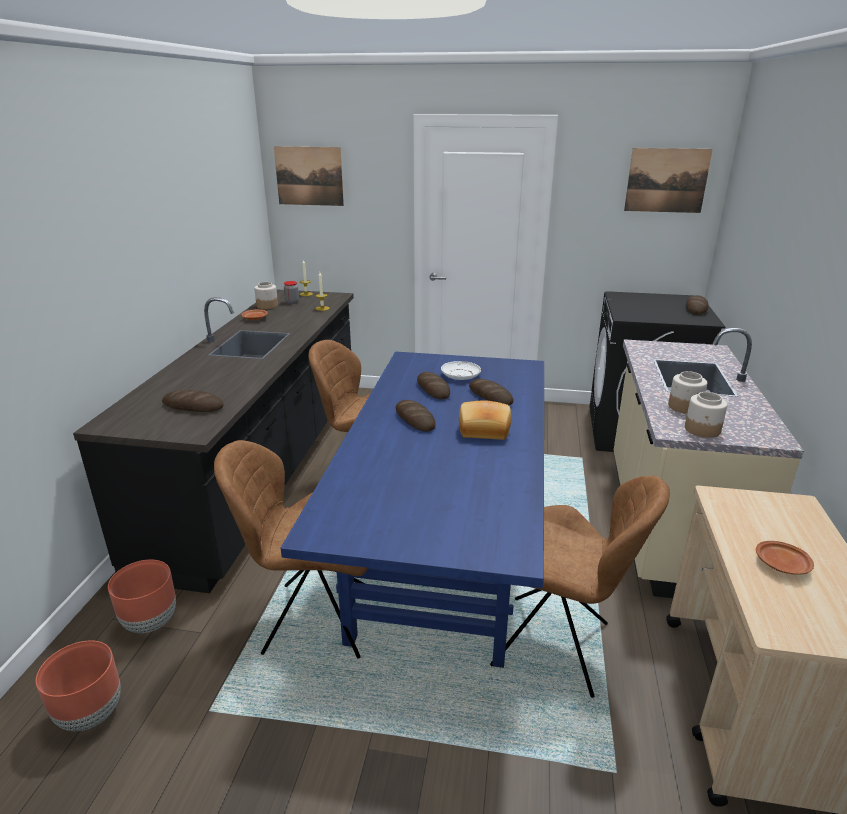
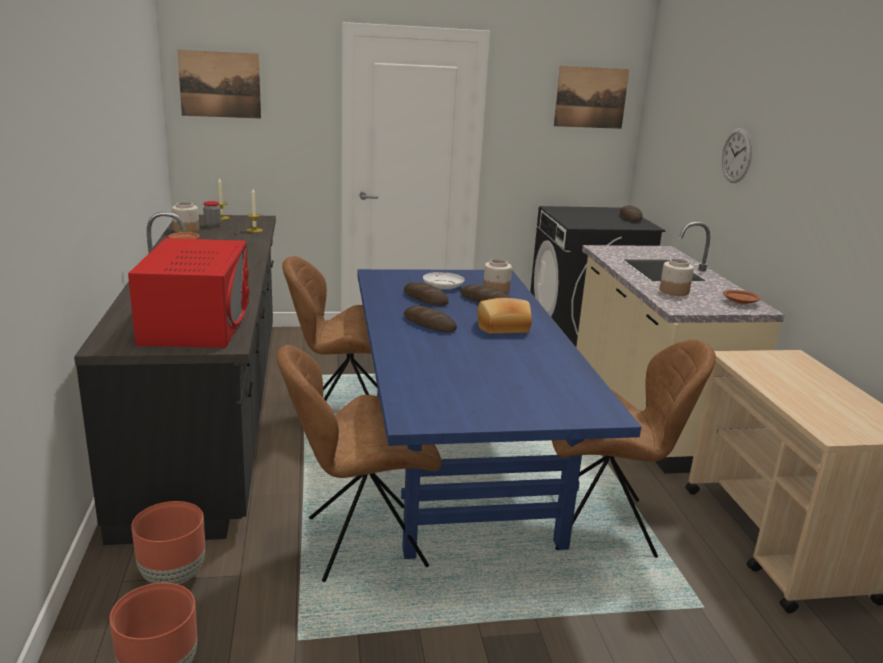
camera: 20 degrees left, 5 degrees down
(193, 406) = (196, 322): bread -> red microwave
(702, 430) = (700, 306): jar -> jar (496, 289)
(782, 565) = (809, 395): brown plate -> brown plate (740, 302)
(791, 255) = (736, 155): none -> wall clock

